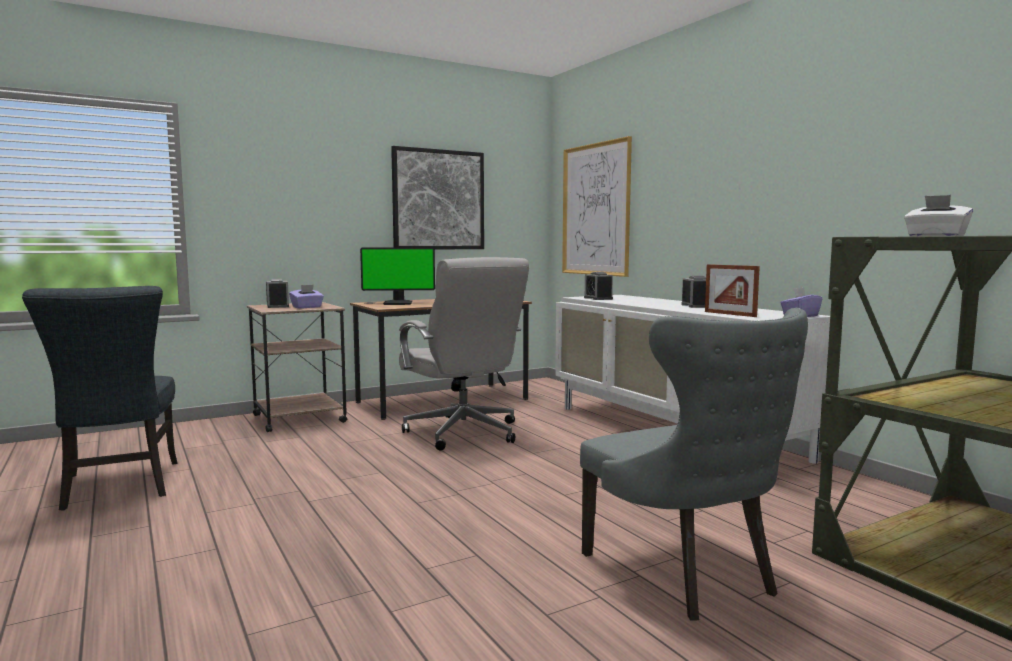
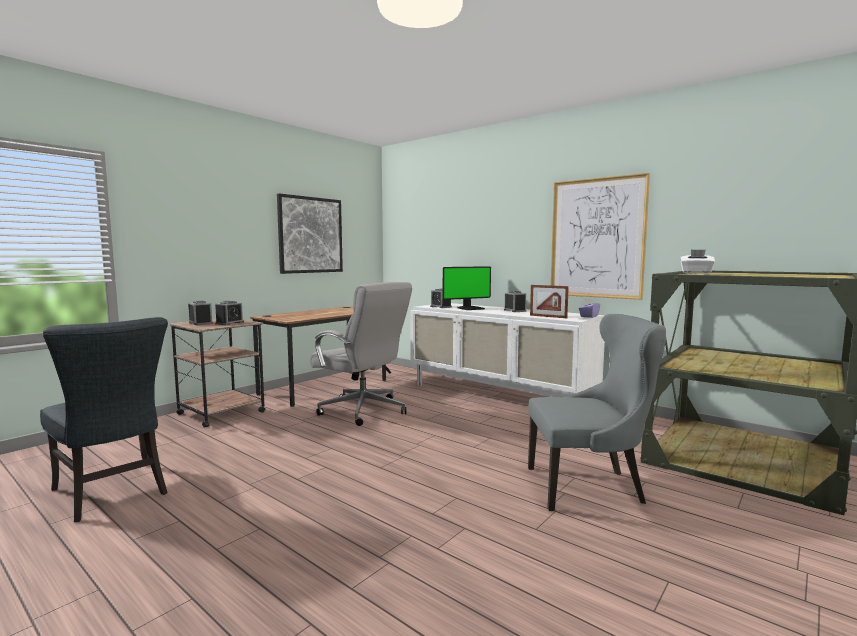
camera: 20 degrees left, 0 degrees up
(307, 307) = (229, 323): purple tissue box -> alarm clock
(398, 303) = (292, 315): monitor -> monitor (470, 308)
(595, 209) = (423, 243): picture -> picture (597, 238)
(686, 574) = (589, 487): grey chair -> grey chair turned 45 degrees counterclockwise

